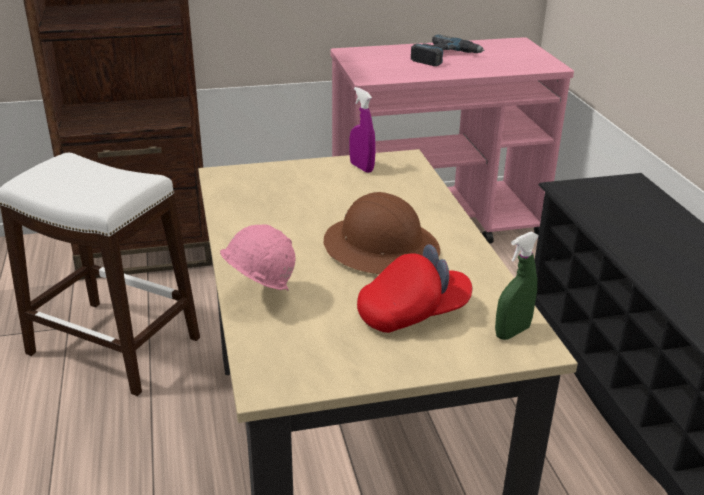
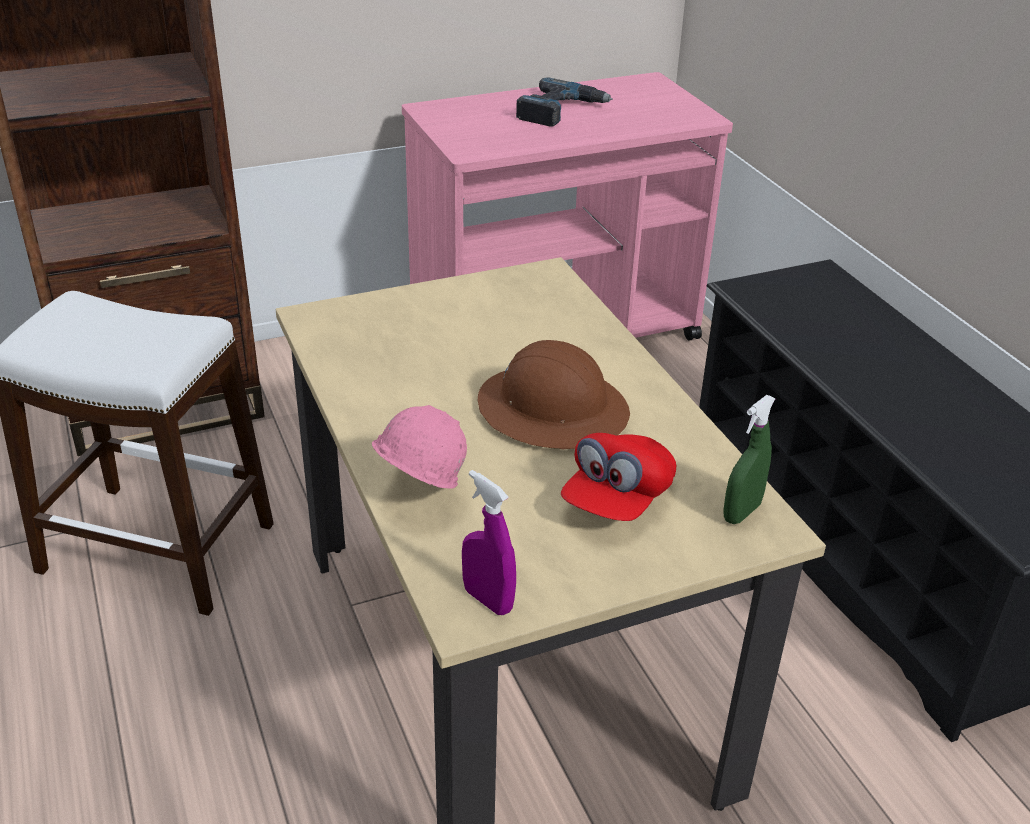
camera: 10 degrees left, 5 degrees up
(361, 167) = (494, 291): purple spray bottle -> purple spray bottle (488, 600)
(413, 313) = (617, 499): red cap -> red cap turned 150 degrees clockwise

